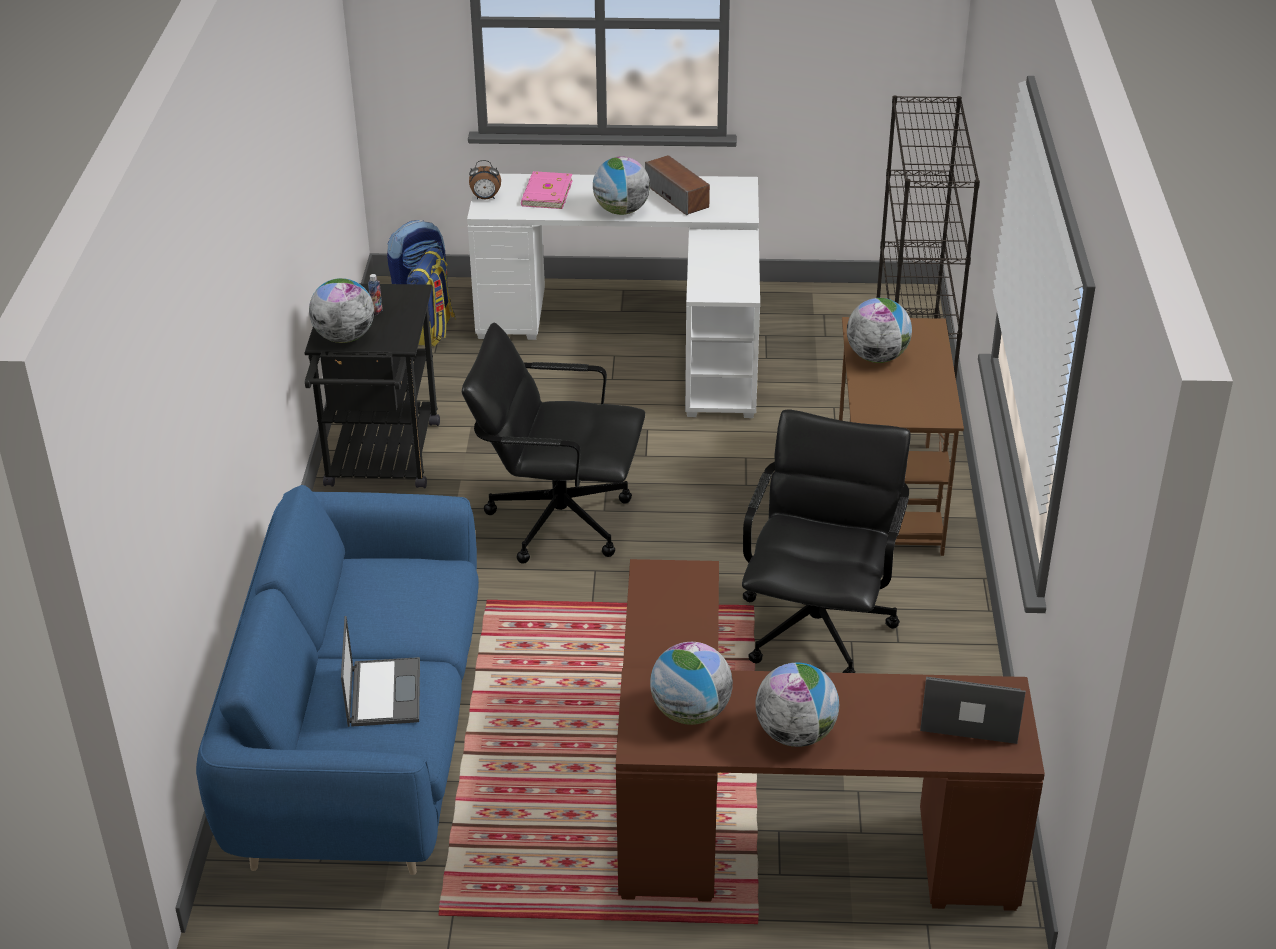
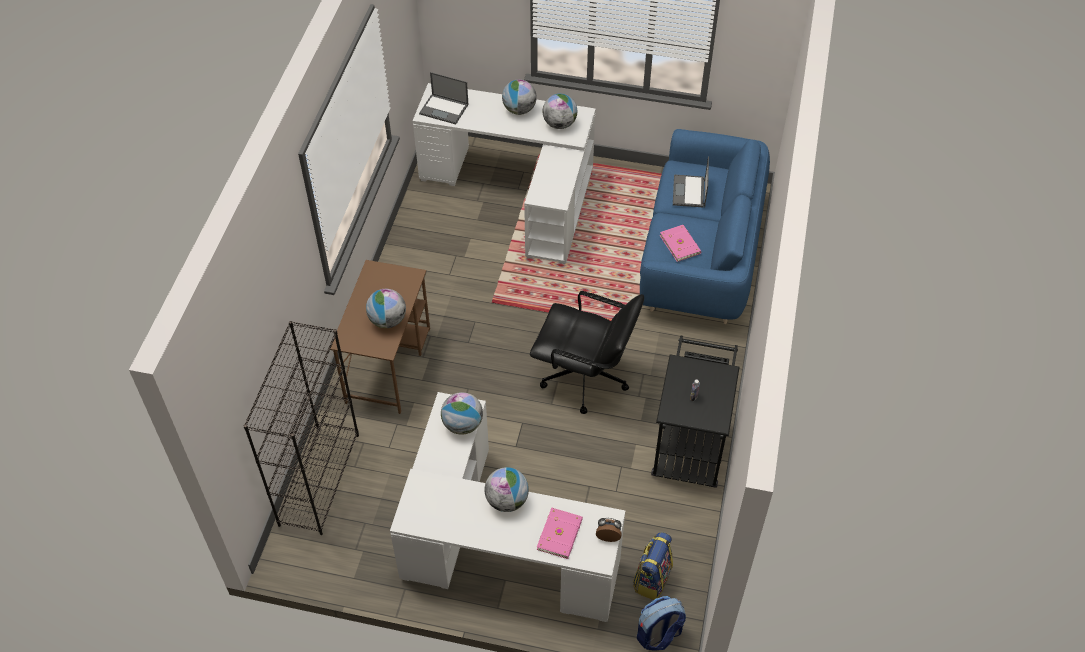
camera: 170 degrees left, 15 degrees up
(344, 337) = (714, 374): globe -> globe (462, 425)
(401, 591) = (680, 244): none -> pink book
(677, 196) = (460, 513): speaker -> none
(774, 826) = (519, 190): brown desk -> white desk
(818, 628) = (463, 284): black office chair -> none

